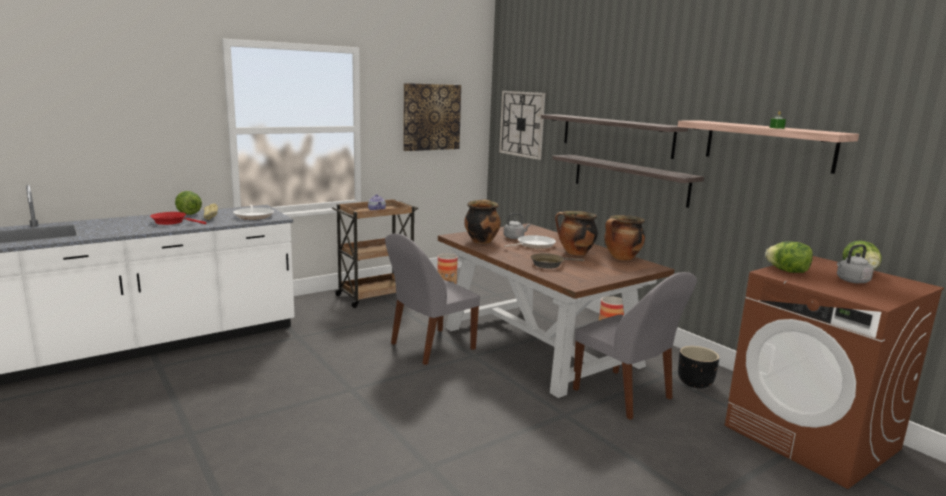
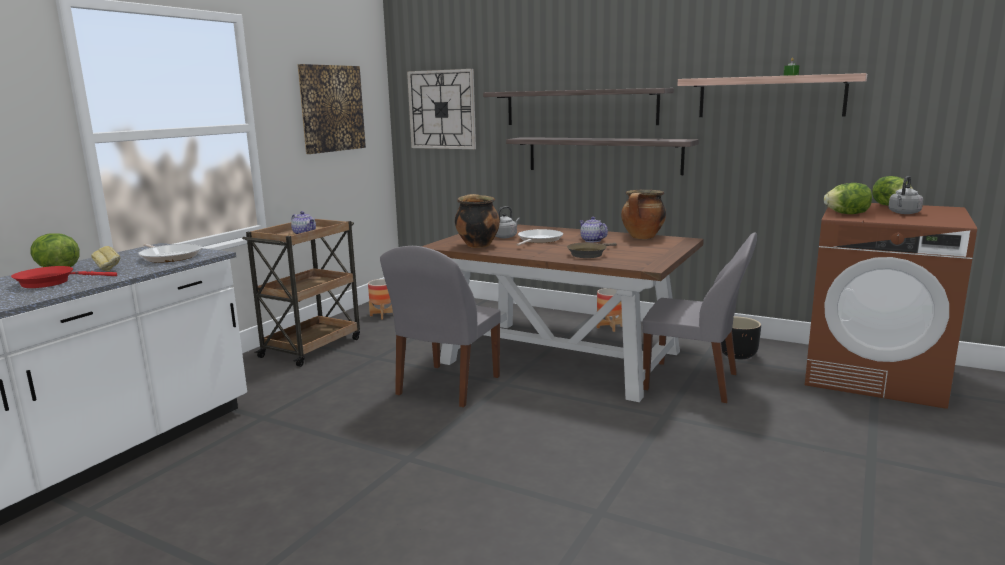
camera: 25 degrees left, 0 degrees up
(575, 253) = (592, 240): cooking pot -> teapot

